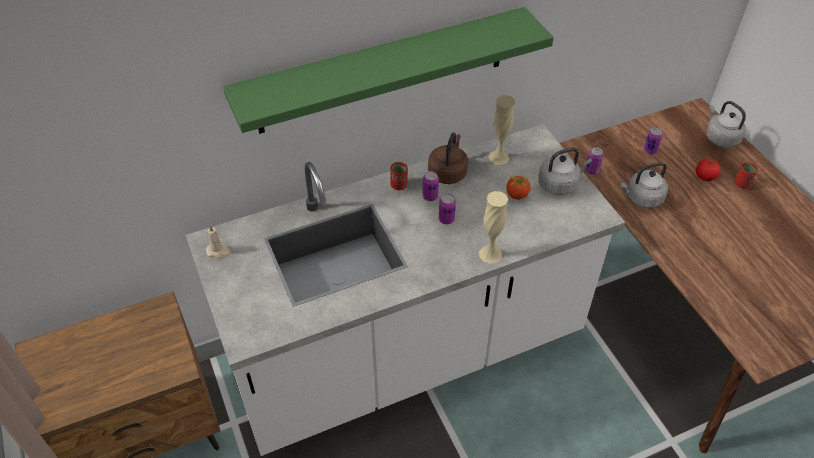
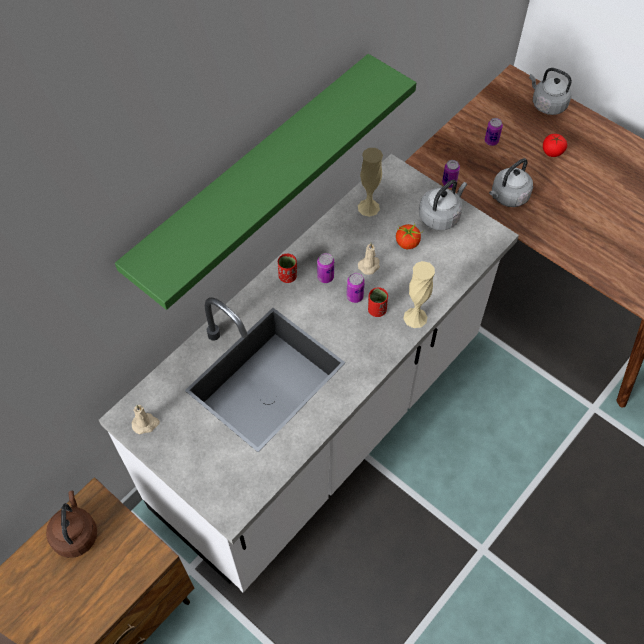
camera: 25 degrees left, 10 degrees up
(448, 172) = (328, 243): brown kettle -> brown kettle (75, 534)
(473, 200) = (369, 265): none -> beige candle
(742, 184) = (587, 148): red cup -> red cup (377, 310)

